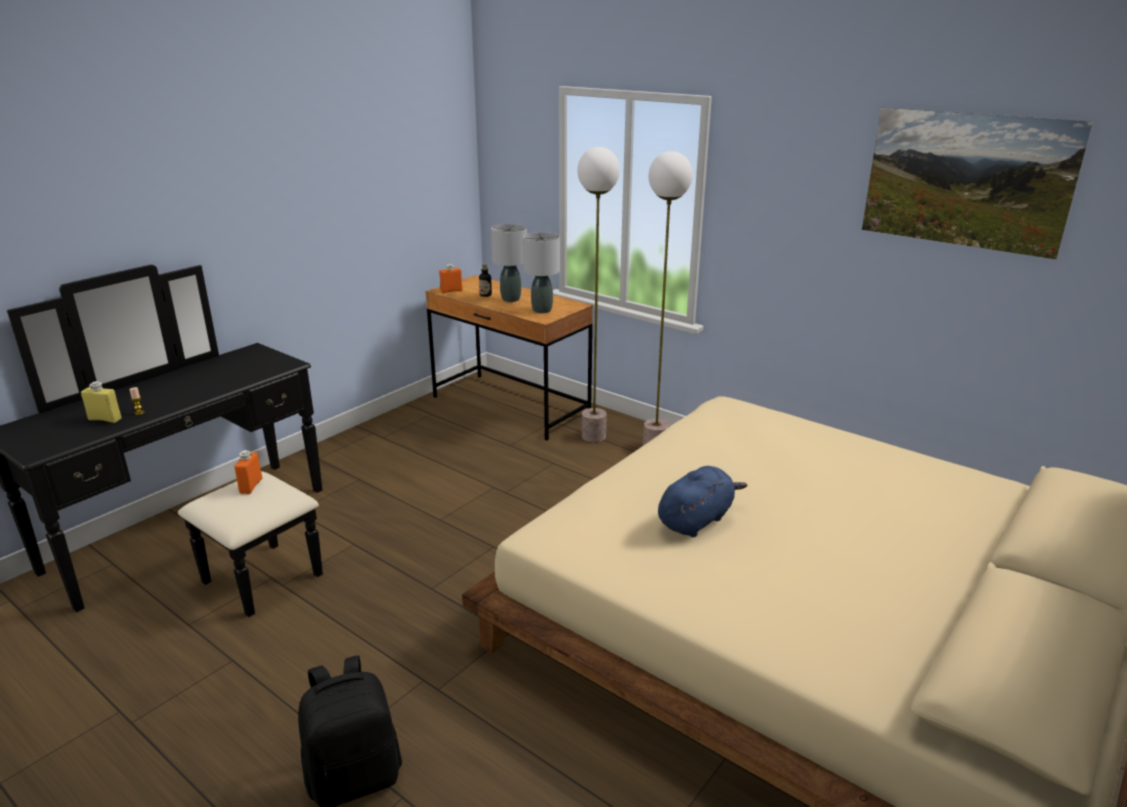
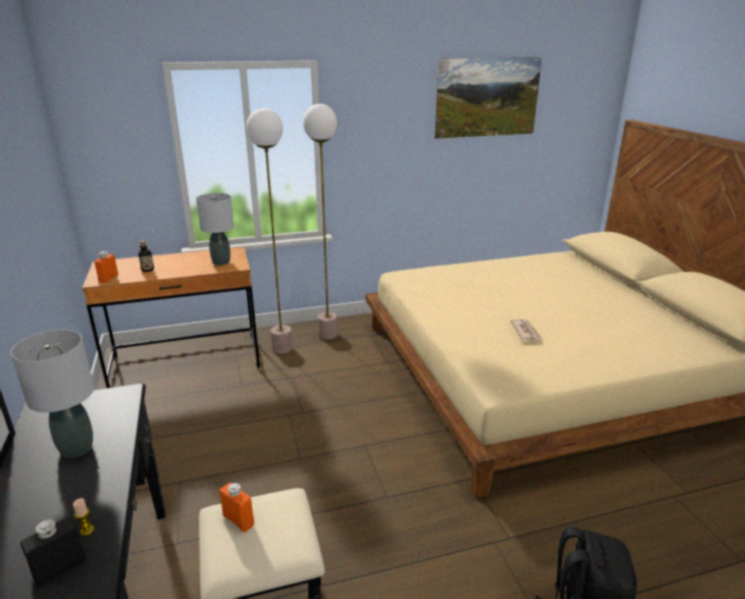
camera: 55 degrees left, 0 degrees up
(105, 419) = (60, 568): yellow bottle -> black bottle
(510, 299) = (177, 265): grey table lamp -> grey table lamp (76, 449)
(696, 520) = (525, 332): blue plush toy -> newspaper

